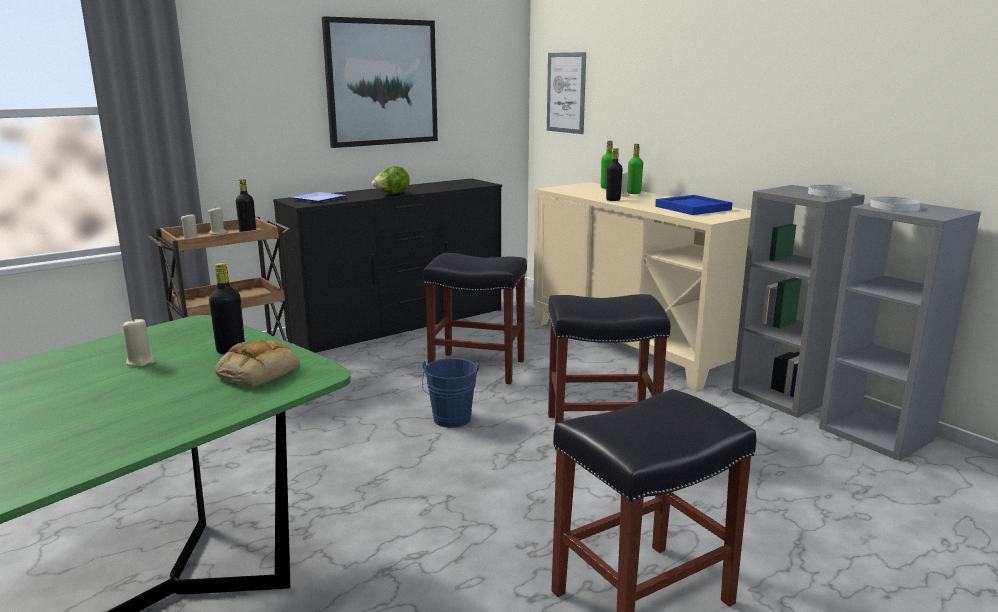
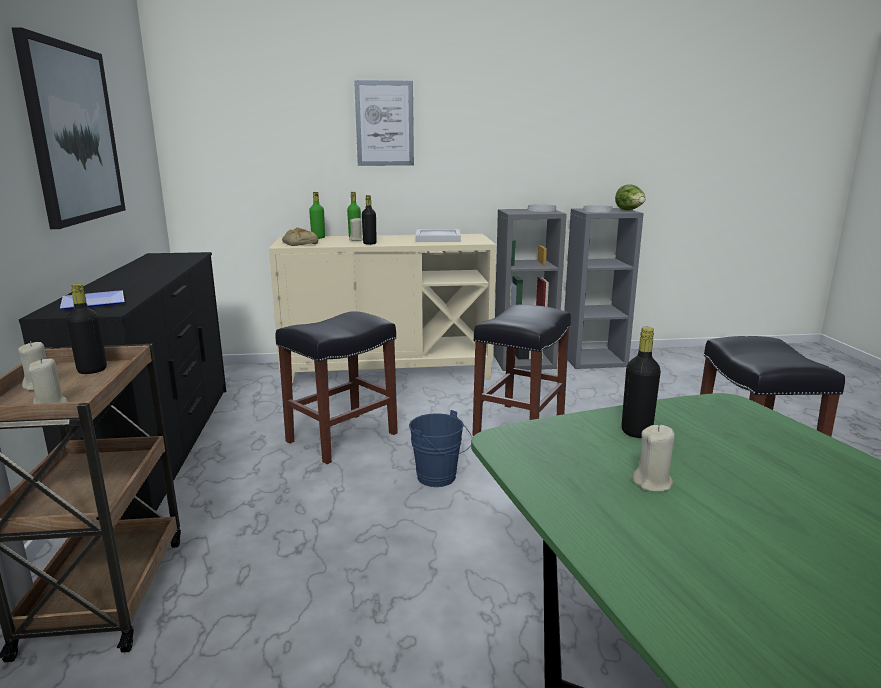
camera: 60 degrees left, 0 degrees up
(258, 372) = (715, 426): bread -> bread (299, 243)
(391, 194) = (156, 280): lettuce -> lettuce (630, 210)
(566, 93) = (224, 148): picture -> picture (384, 123)
(693, 208) = (437, 238): blue tray -> white tray

